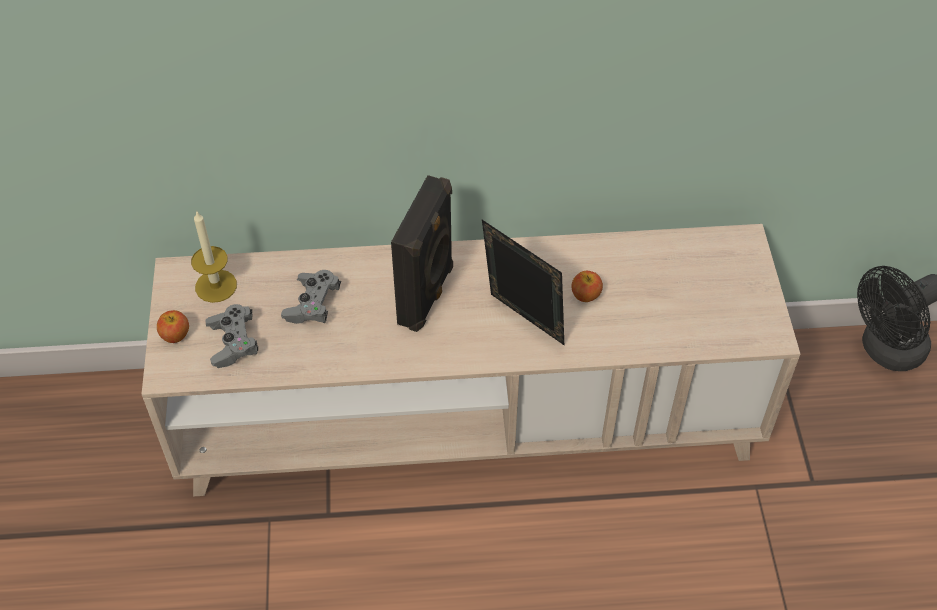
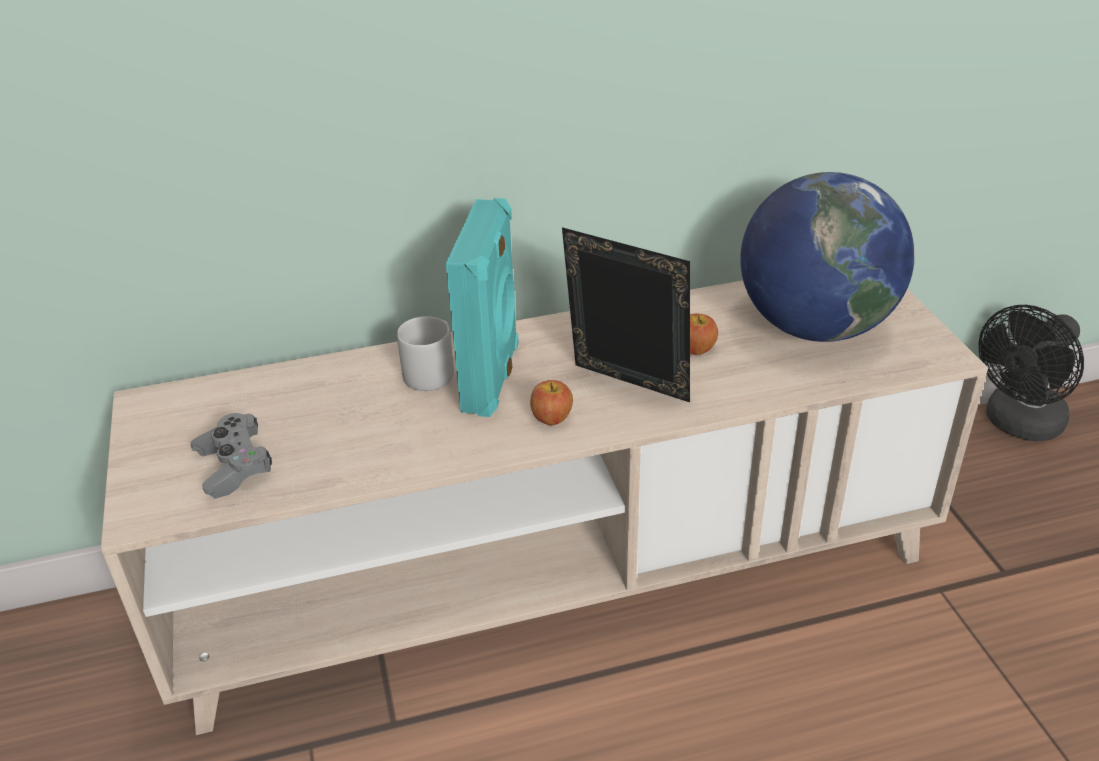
camera: 10 degrees left, 15 degrees down
(175, 335) = (148, 470): apple -> apple (552, 417)
(216, 286) = (202, 408): candle -> none
(312, 305) = (340, 409): grey game controller -> none
(384, 282) = (432, 372): none -> grey mug
(427, 295) = (493, 378): black speaker -> turquoise speaker
(684, 289) = (814, 326): none -> globe

